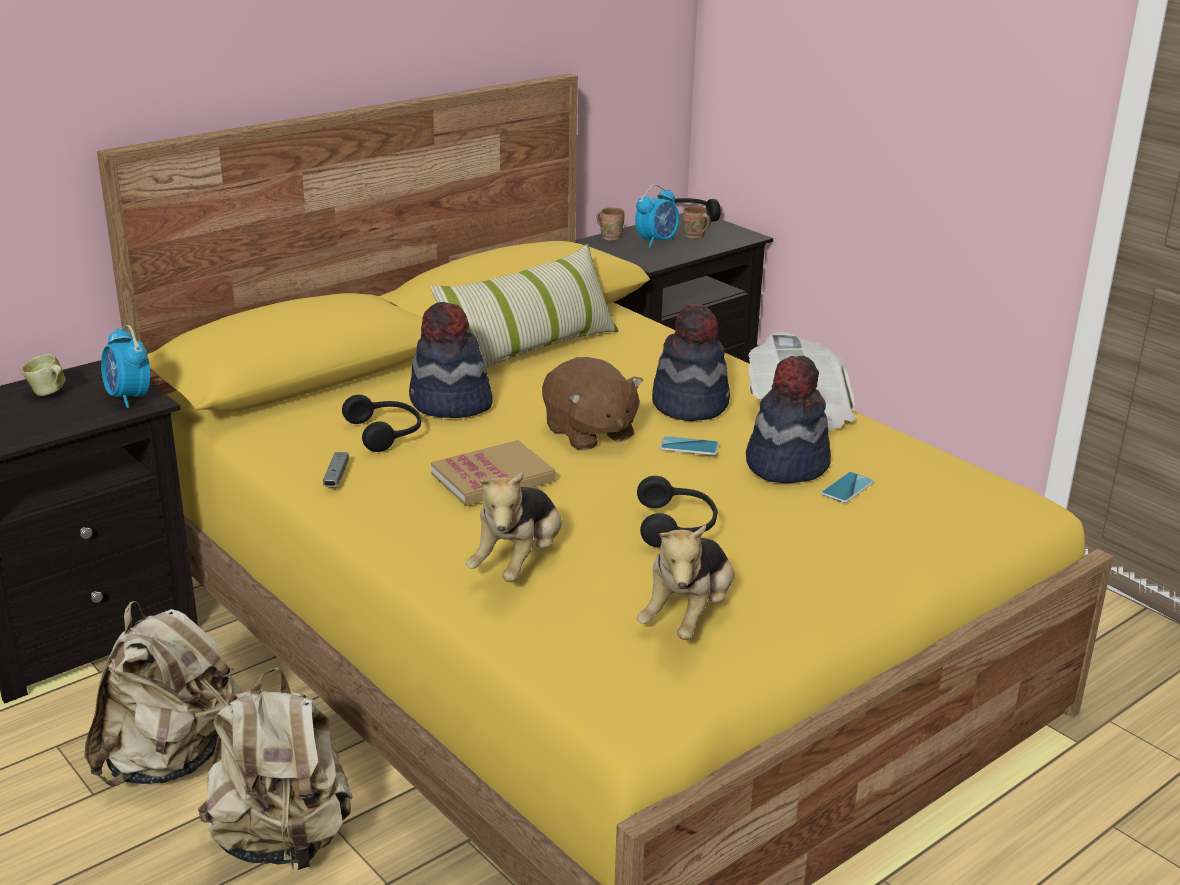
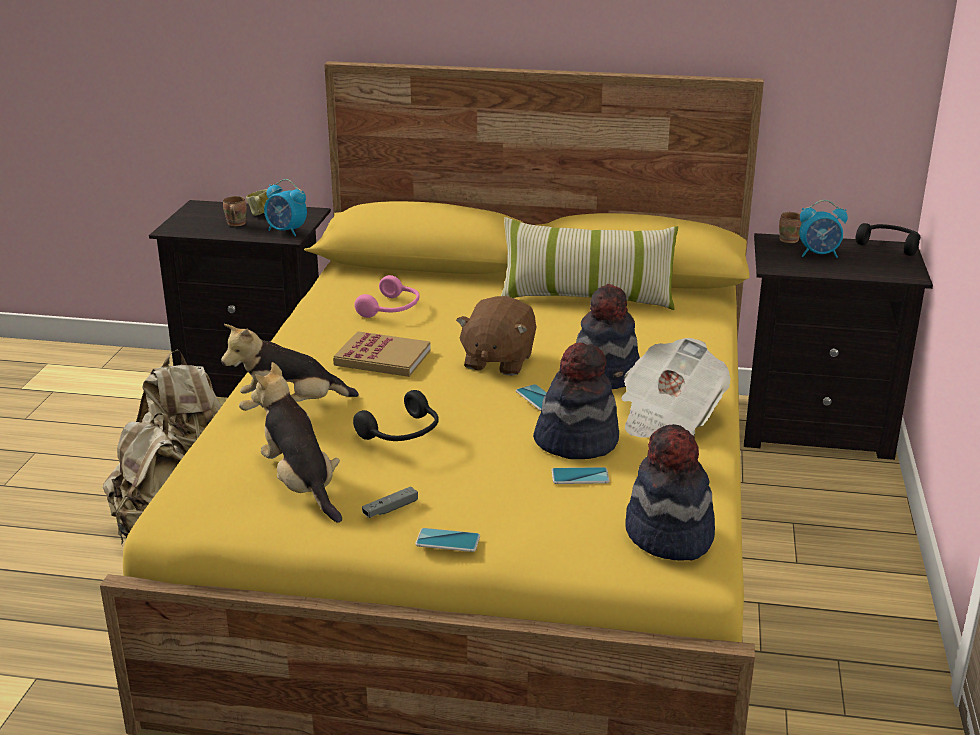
camera: 50 degrees right, 0 degrees up
(129, 398) = (286, 231): alarm clock -> alarm clock turned 75 degrees counterclockwise
(336, 476) = (316, 320): grey game controller -> grey game controller (390, 509)
(386, 433) = (392, 309): black headphones -> pink headphones
(450, 404) = (462, 309): hat -> hat (668, 536)
(688, 617) = (301, 485): plush toy -> plush toy turned 75 degrees clockwise
(694, 236) = (861, 261): brown mug -> brown mug (235, 224)
(882, 586) = (448, 541): none -> phone

